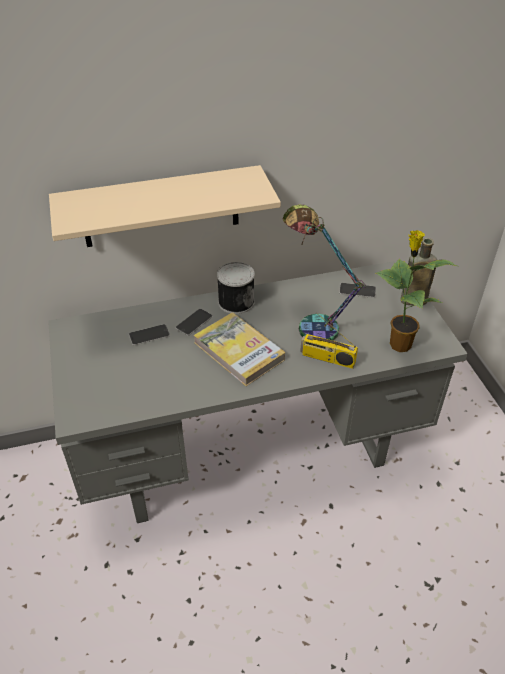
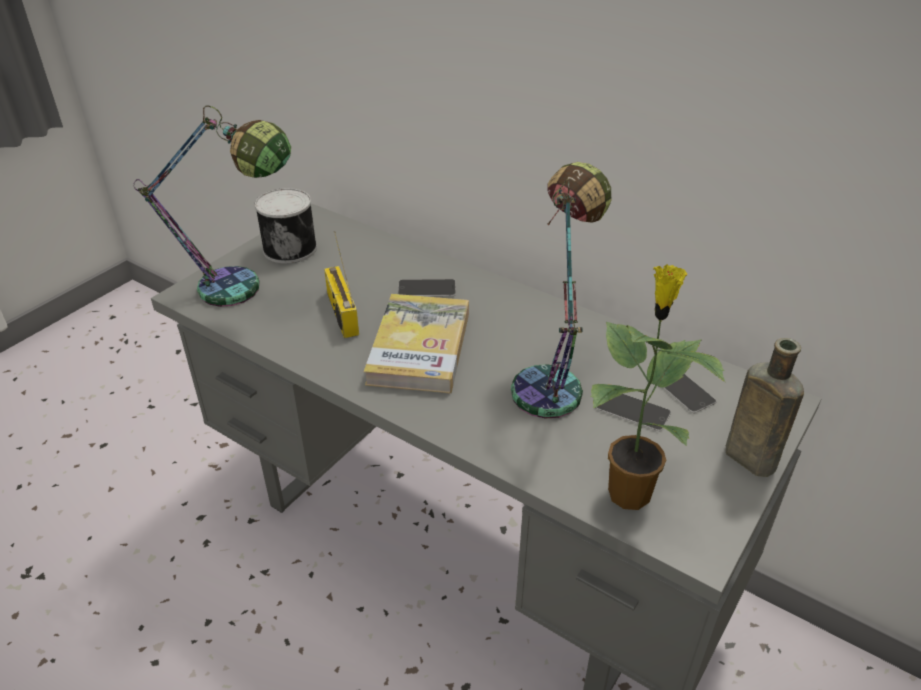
camera: 50 degrees right, 5 degrees down
(107, 393) = (245, 293): none -> table lamp
(149, 335) = (366, 271): phone -> phone (632, 410)
(161, 207) = (451, 104): beige shelf -> none
(235, 301) = (504, 298): can -> can (290, 248)
(327, 358) = (501, 431): radio -> radio (341, 313)

